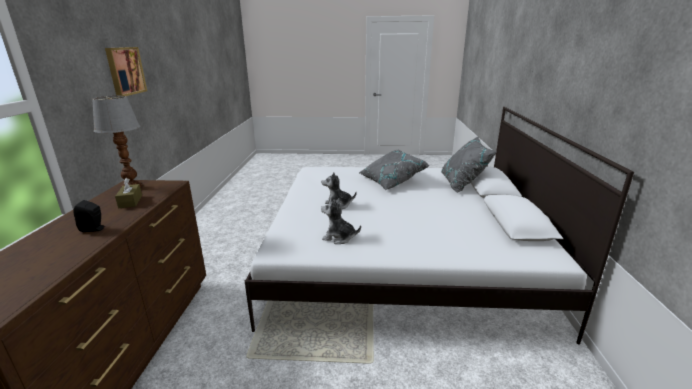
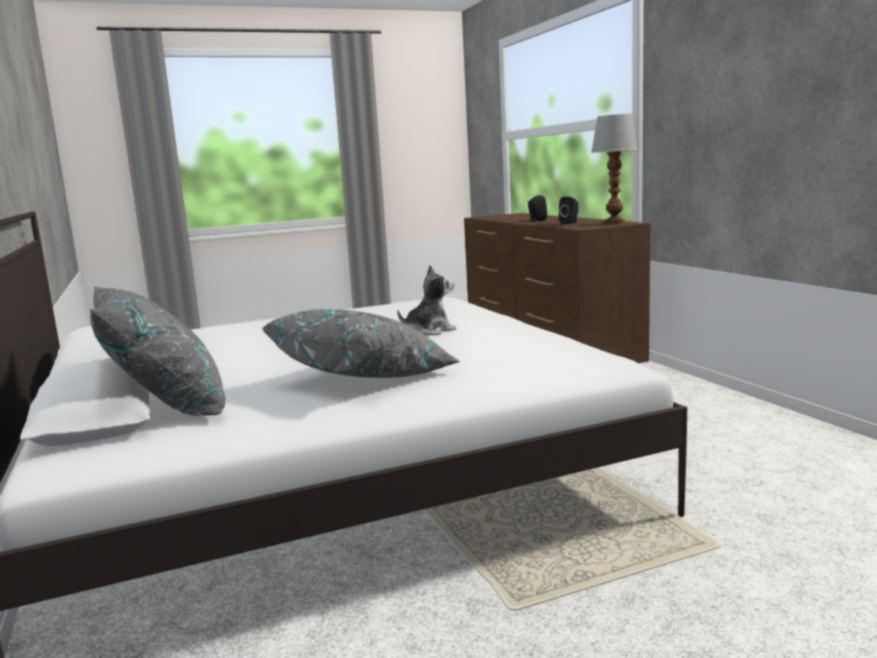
camera: 155 degrees right, 10 degrees down
(125, 71) = (756, 78): picture -> none
(130, 201) = (570, 223): brown tissue box -> black speaker
(339, 238) = (382, 313): plush toy -> none

